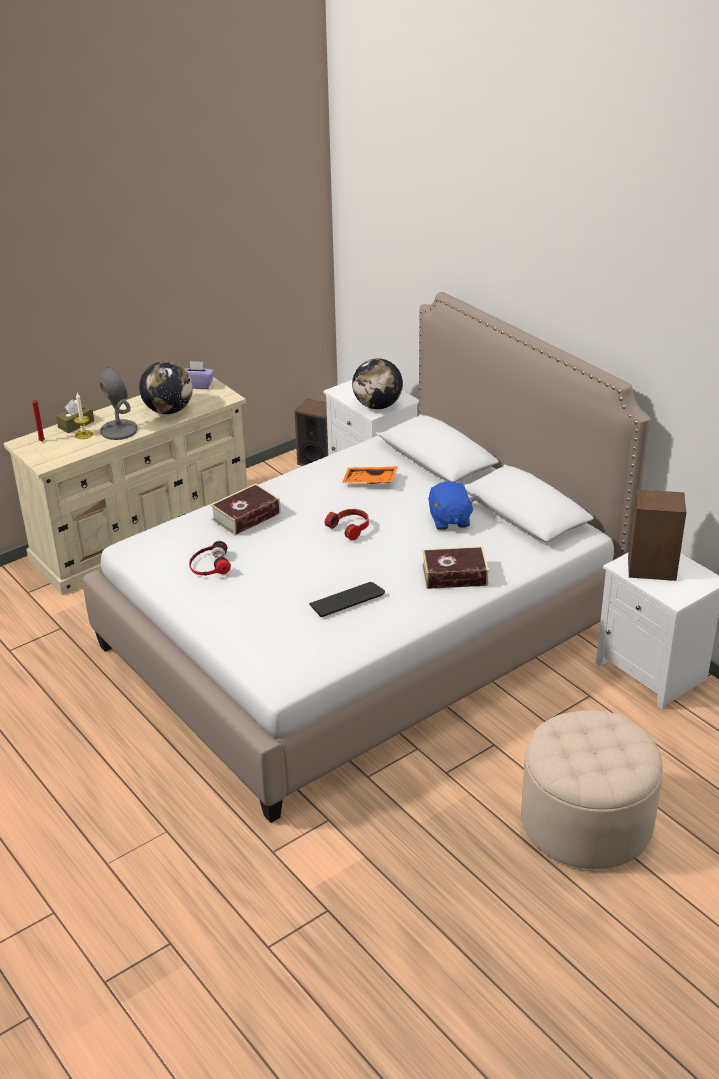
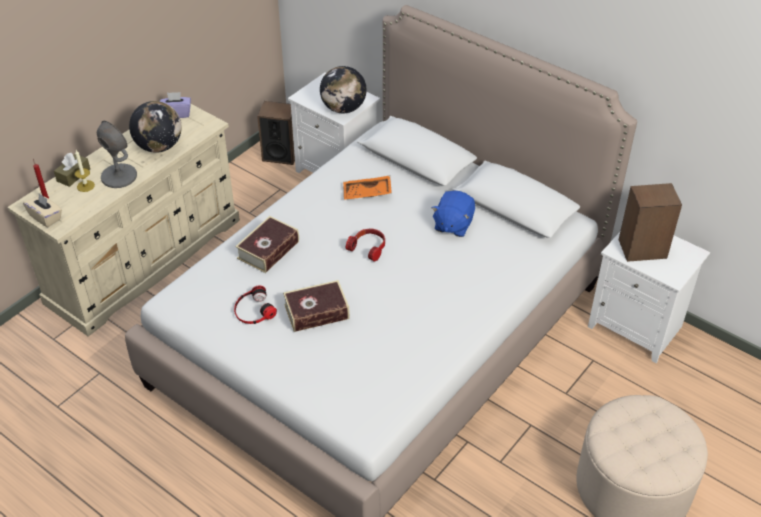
camera: 15 degrees left, 10 degrees up
(35, 455) = (46, 217): none -> beige tissue box
(346, 600) = (393, 327): keyboard -> none
(449, 520) = (453, 225): blue plush toy -> blue plush toy turned 45 degrees clockwise
(454, 575) = (479, 284): book -> book (316, 312)

